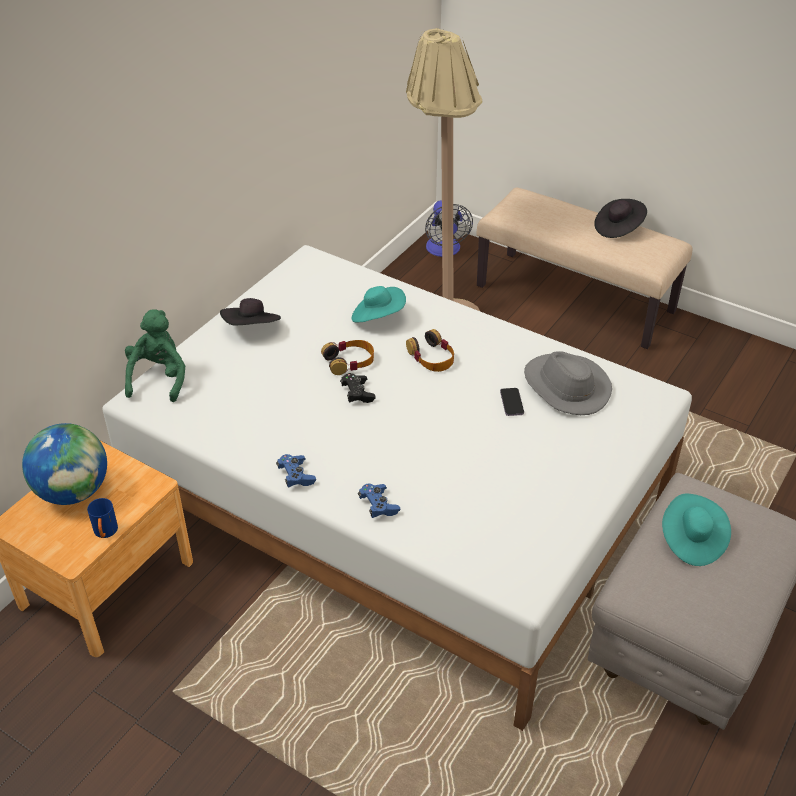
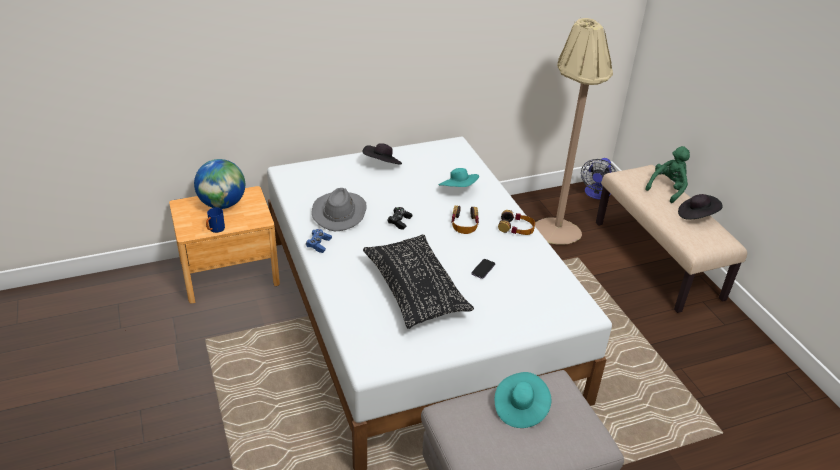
camera: 35 degrees right, 5 degrees down
(159, 378) = (307, 166): green plush toy -> green plush toy (667, 189)
(349, 361) = (415, 204): headphones -> headphones (516, 228)
(378, 505) = (343, 281): blue game controller -> none
(470, 470) = (415, 290): none -> black pillow
(565, 387) = (528, 277): grey hat -> grey hat (339, 212)

